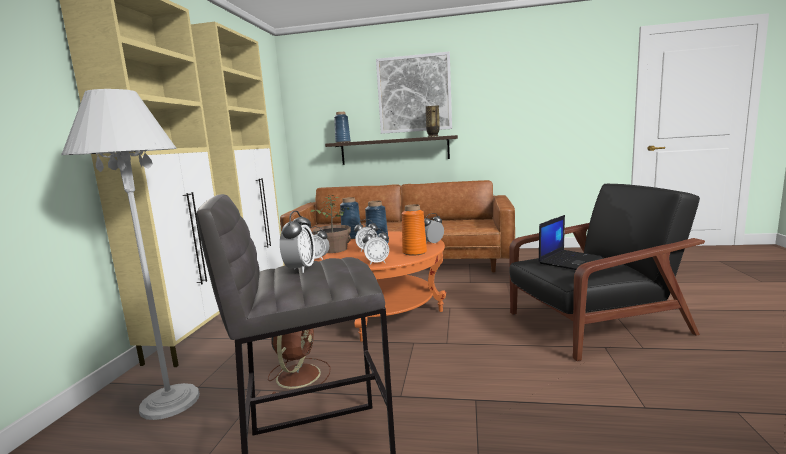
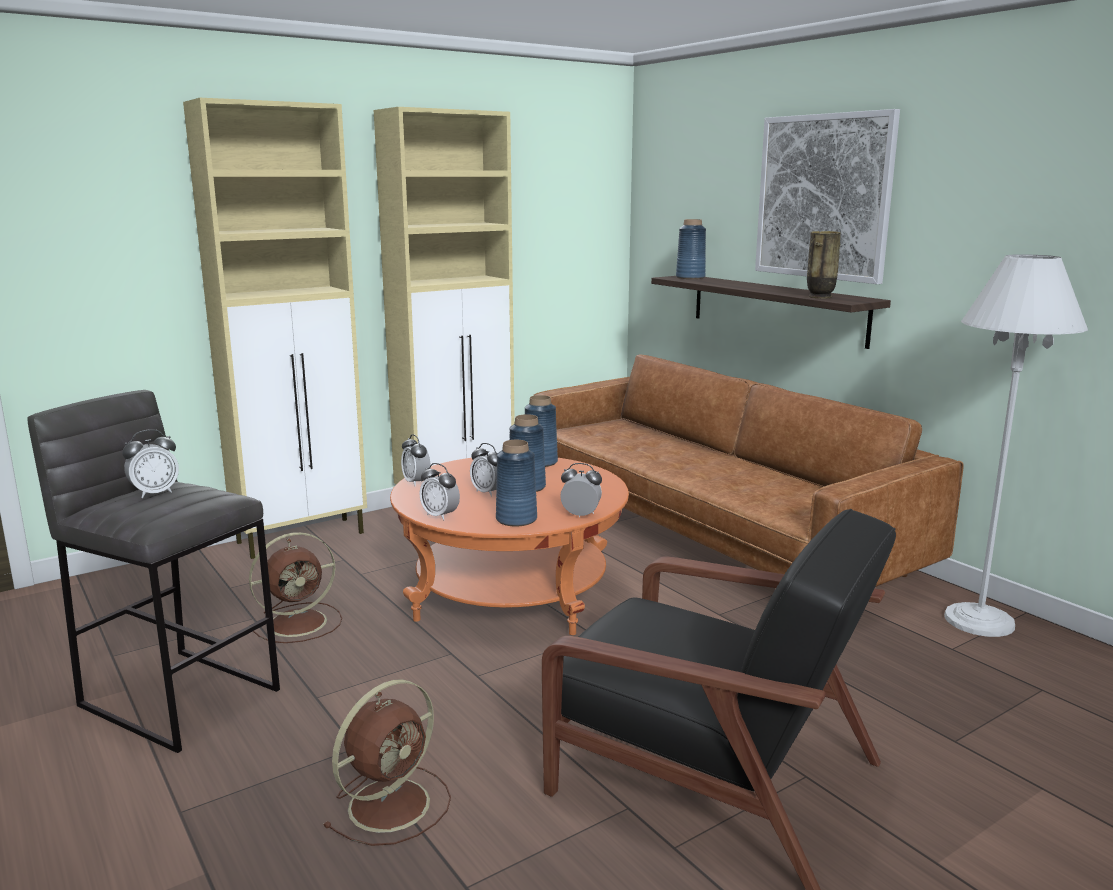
camera: 45 degrees right, 5 degrees up
(170, 402) = (194, 590): white floor lamp -> white floor lamp (979, 621)
(333, 249) = (466, 475): potted plant -> none
(414, 252) = (516, 519): orange vase -> blue vase
(547, 405) = (392, 803): none -> brown fan
(569, 260) = (670, 631): laptop -> none

